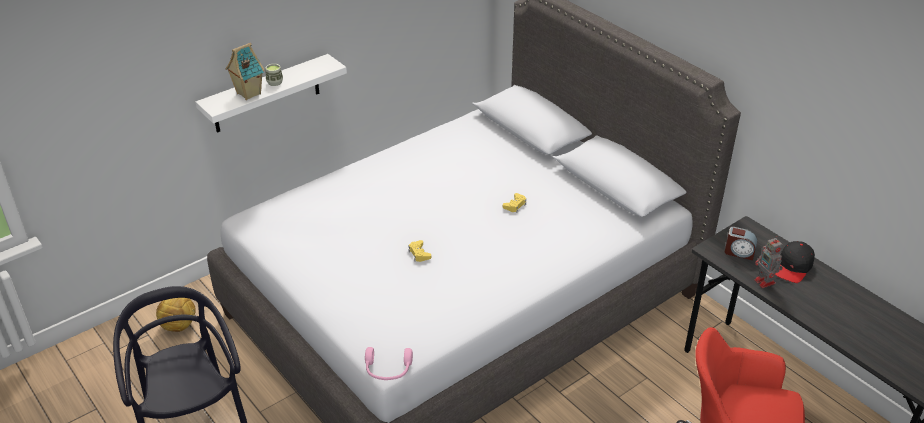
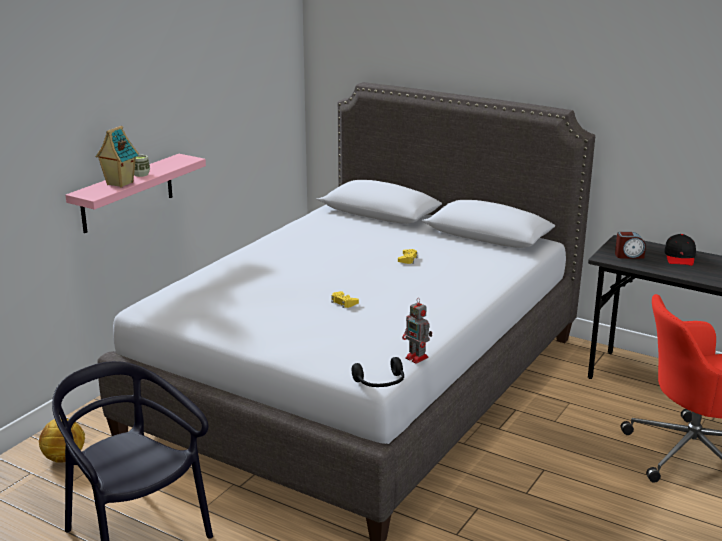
camera: 20 degrees left, 15 degrees down
(266, 94) = (127, 193): white shelf -> pink shelf
(388, 370) = (380, 383): pink headphones -> black headphones
(765, 282) = (666, 269): toy robot -> toy robot (417, 358)

